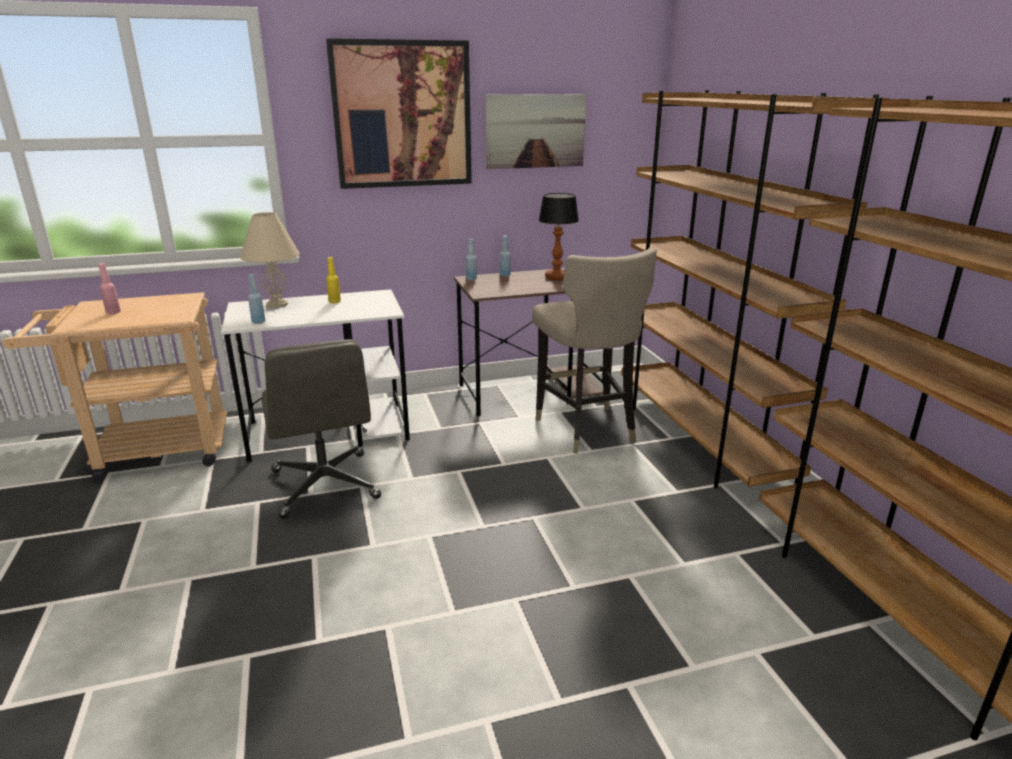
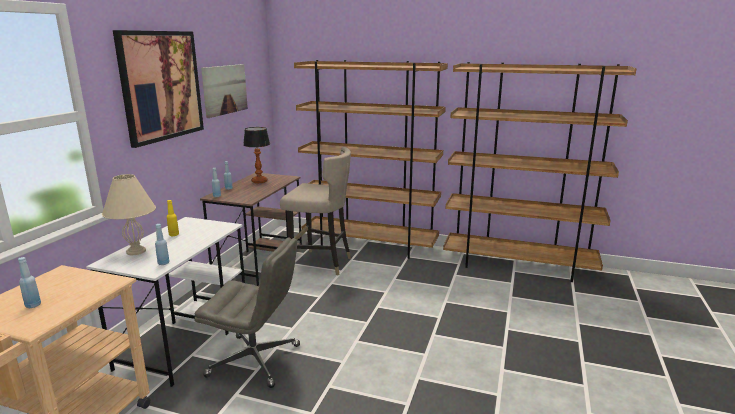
camera: 55 degrees left, 5 degrees down
(113, 312) = (33, 305): pink bottle -> blue bottle

